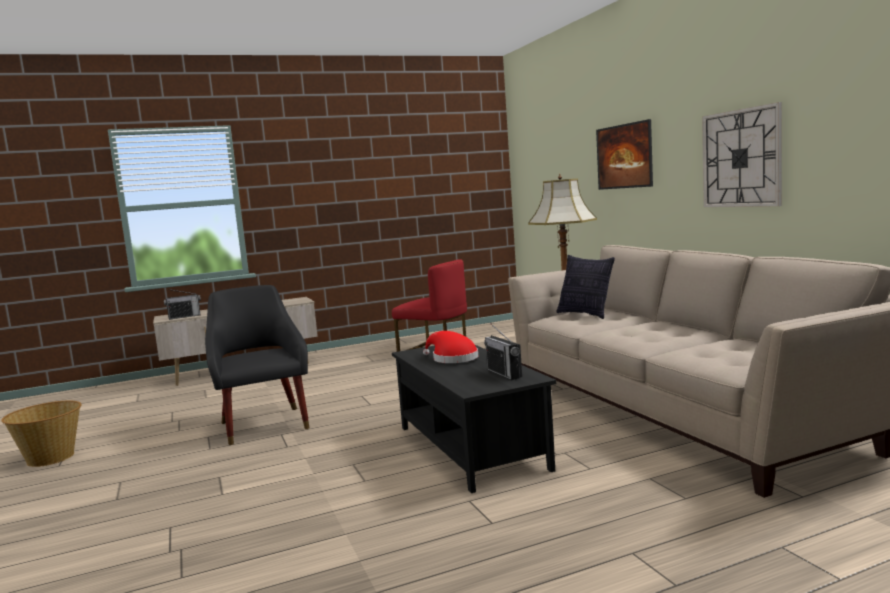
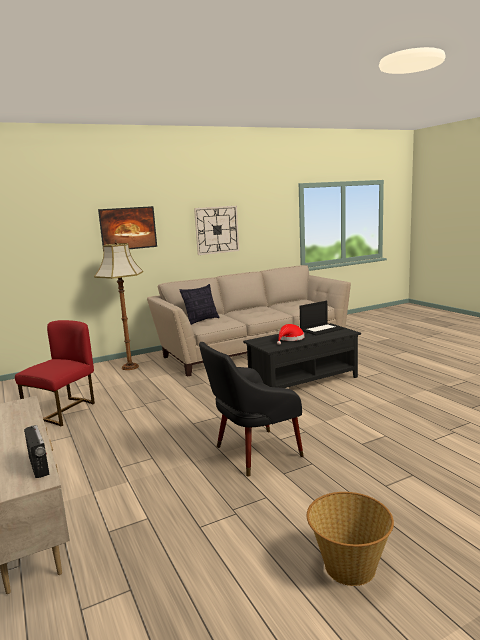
camera: 95 degrees left, 5 degrees up
(504, 373) = (321, 329): radio -> laptop

